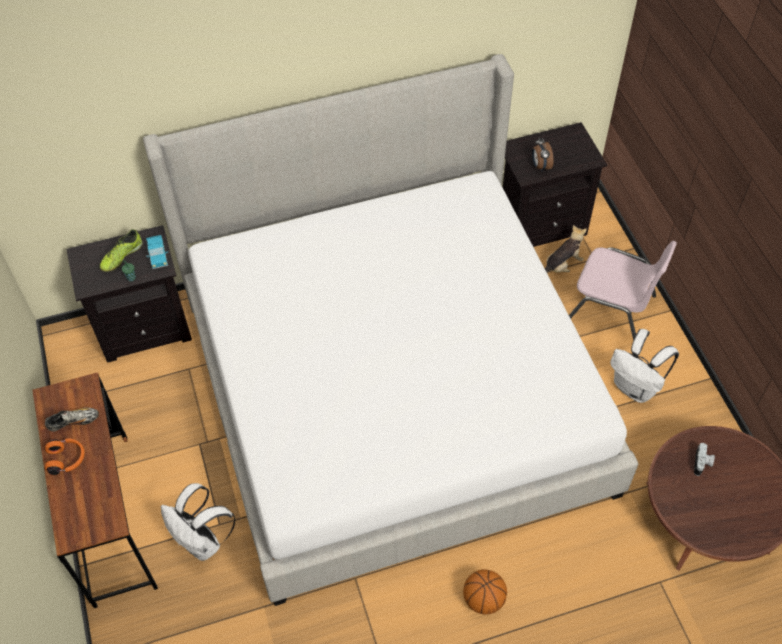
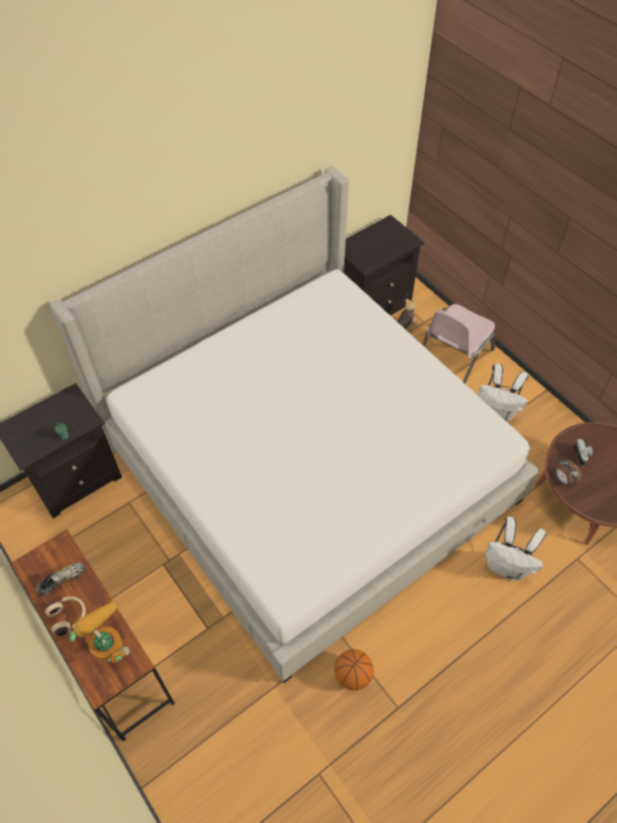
camera: 20 degrees left, 0 degrees up
(67, 459) = (69, 617): orange headphones -> beige headphones
(93, 499) = (108, 646): none -> toy robot
(121, 256) = (48, 420): shoe -> none
(158, 256) = (82, 411): toy truck -> none
(202, 542) = (199, 649): white backpack -> white backpack (507, 566)
(483, 599) = (451, 618): basketball -> basketball (353, 675)
(540, 166) = (374, 255): alarm clock -> alarm clock (562, 480)
(612, 308) = (453, 356): pink chair -> pink chair turned 120 degrees clockwise

